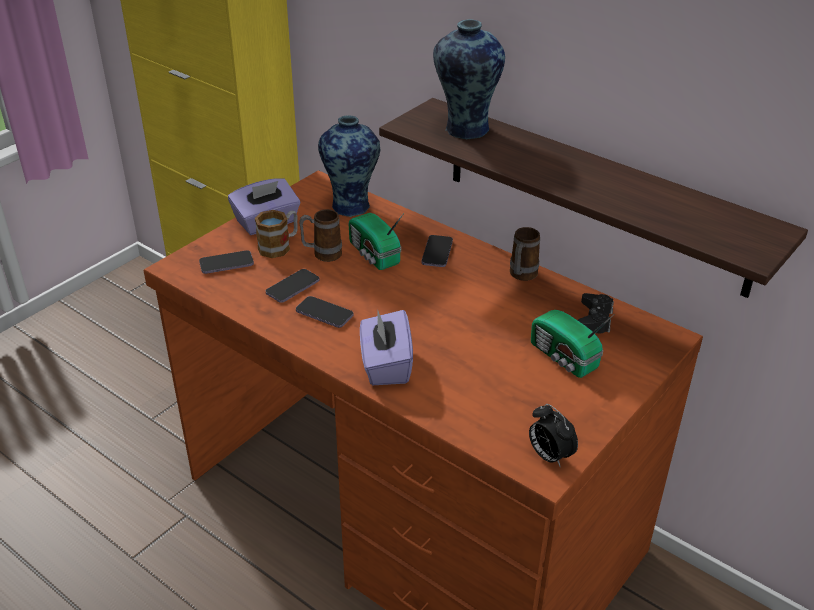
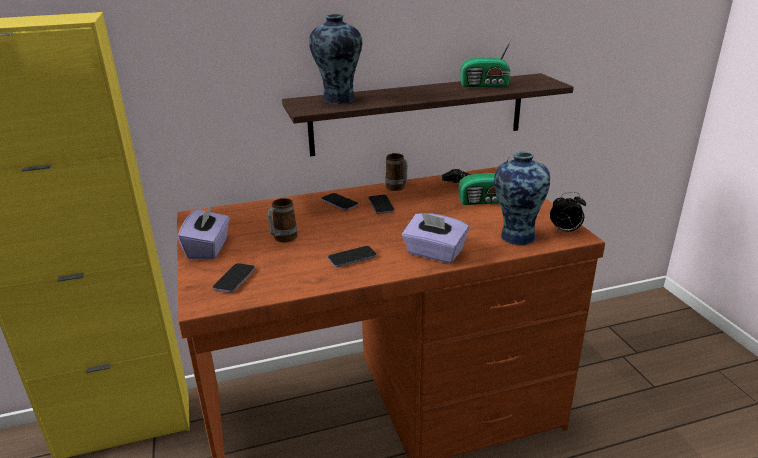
camera: 55 degrees left, 10 degrees down
(279, 246) = (246, 252): mug -> none
(293, 287) = (305, 261): phone -> phone (381, 205)
(351, 205) = (242, 213): vase -> vase (516, 236)
(374, 254) = (311, 222): radio -> radio (485, 85)

